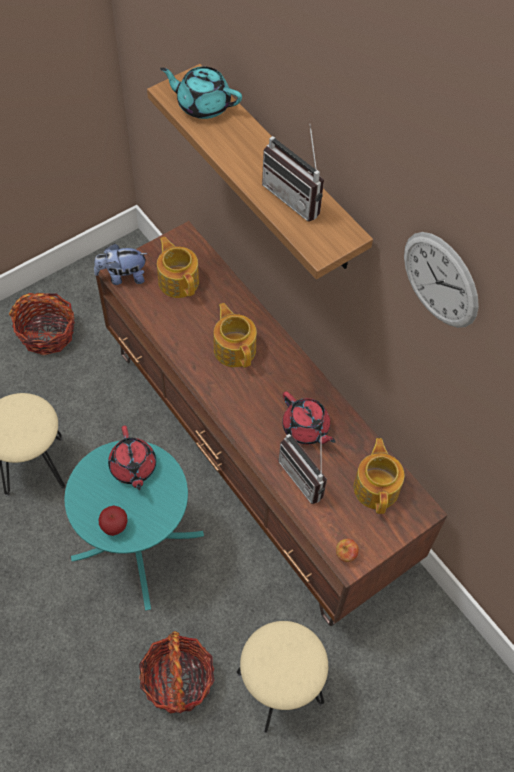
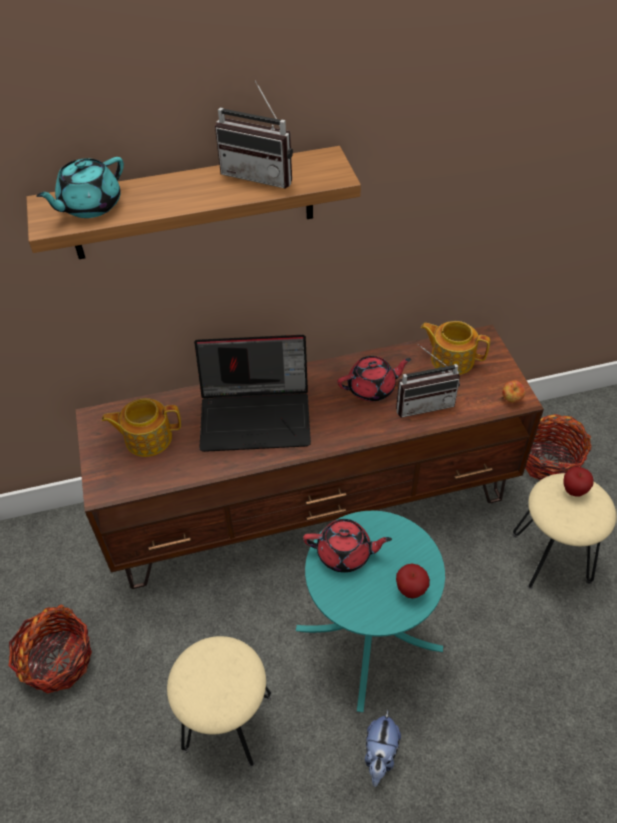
camera: 65 degrees left, 10 degrees down
(122, 276) = (110, 486): plush toy -> plush toy (380, 755)
(178, 681) = (525, 642): basket -> basket (548, 461)
(235, 348) = (257, 415): teapot -> laptop
(297, 196) = (261, 174): radio -> radio turned 45 degrees clockwise
(299, 659) = (574, 491): none -> apple
(440, 280) = (429, 101): wall clock -> none

